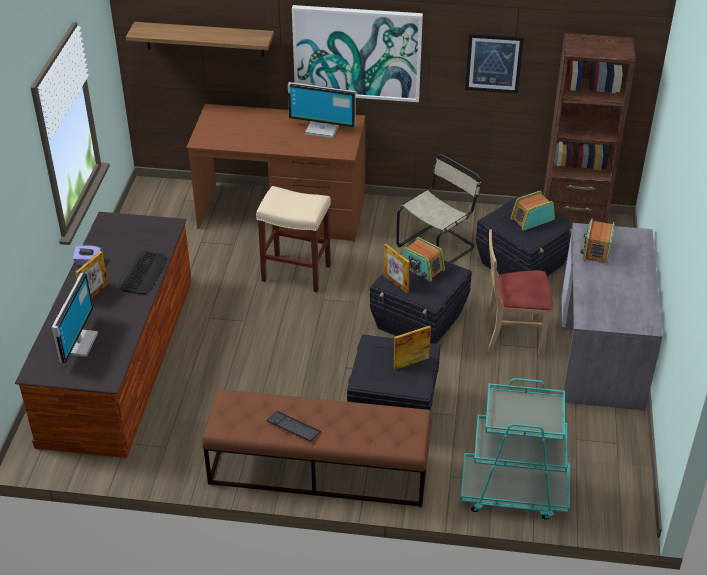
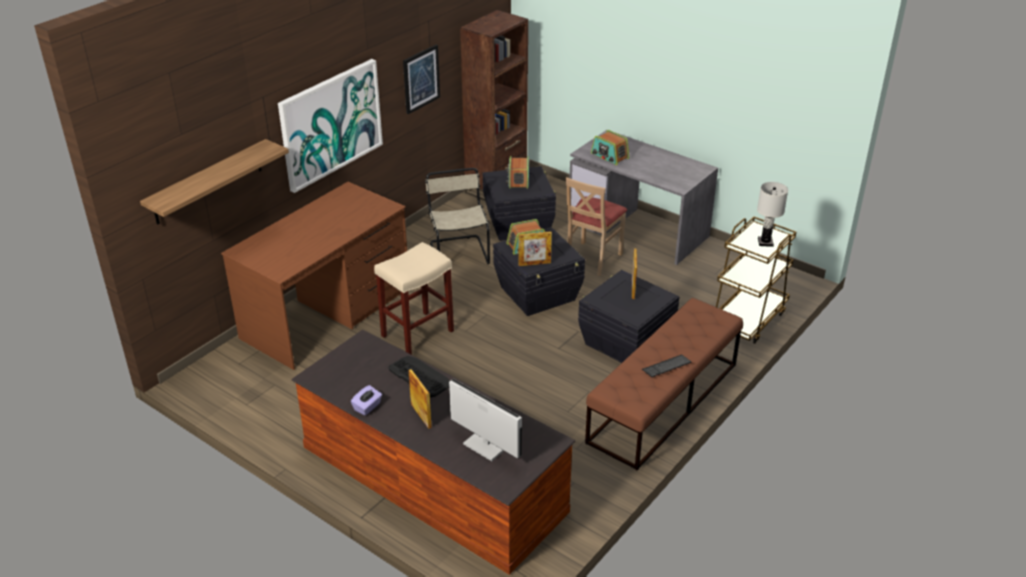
camera: 60 degrees left, 5 degrees down
(322, 129) = (342, 206): monitor -> none
(513, 492) = (747, 319): turquoise cart -> brown cart
(527, 418) = (765, 242): none -> white table lamp

